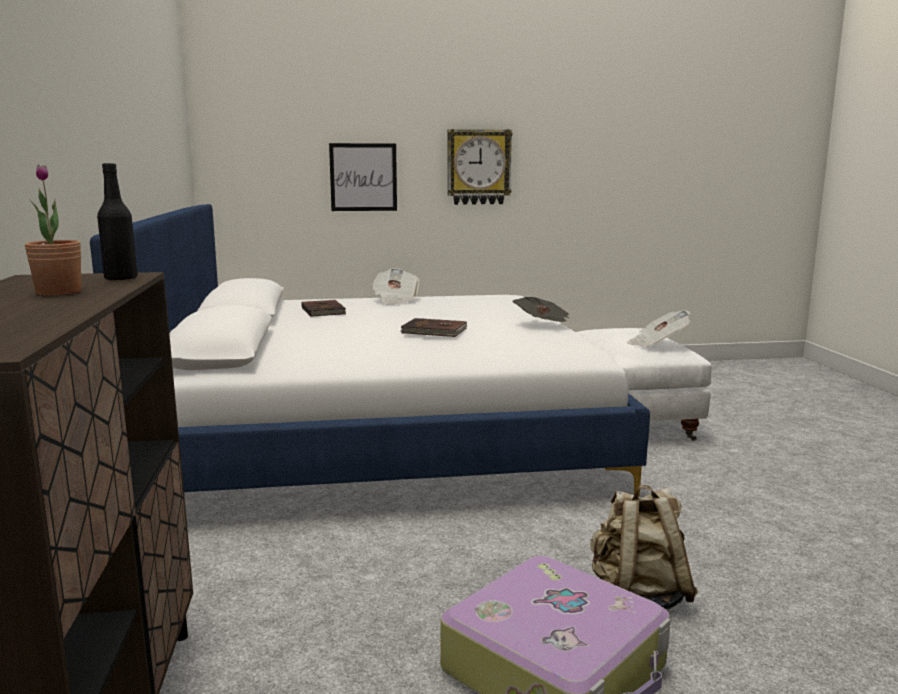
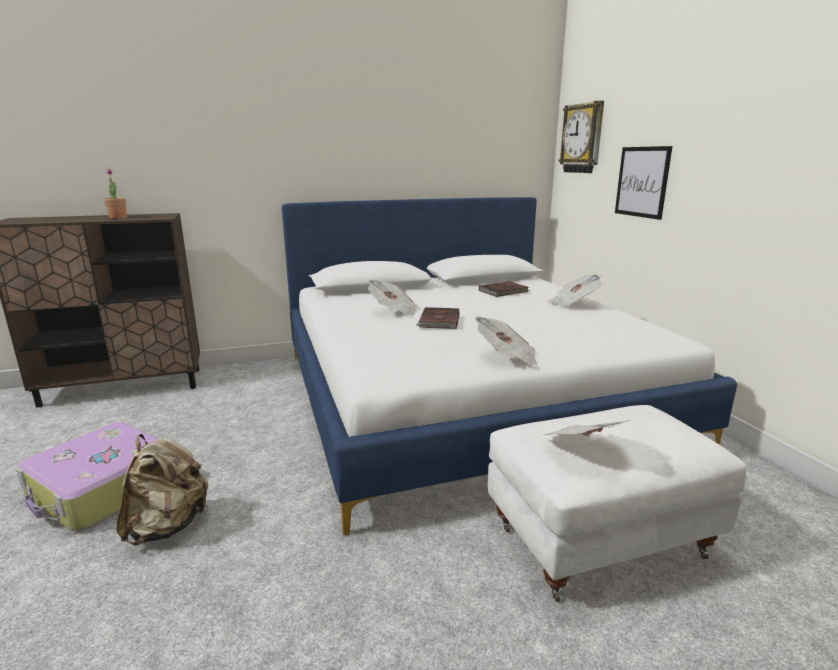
camera: 80 degrees right, 5 degrees up
(121, 279) = (151, 218): black bottle -> none
(375, 343) = (393, 311): none -> newspaper
(478, 167) = (749, 175): wall clock -> wall clock (582, 138)

